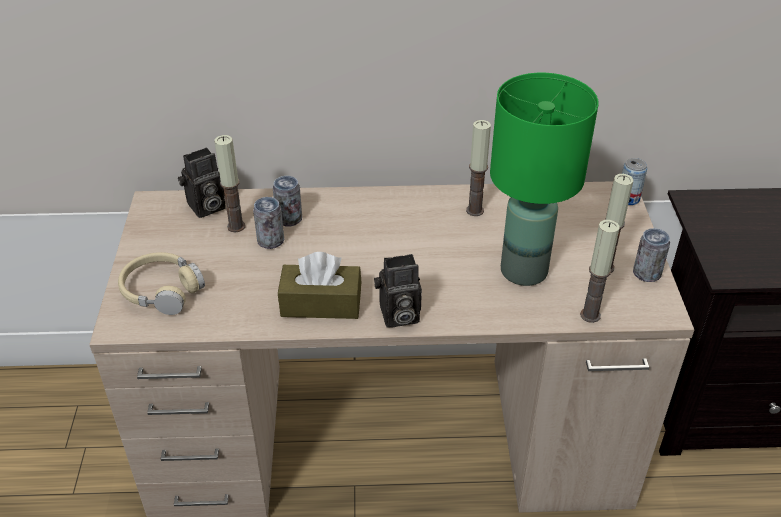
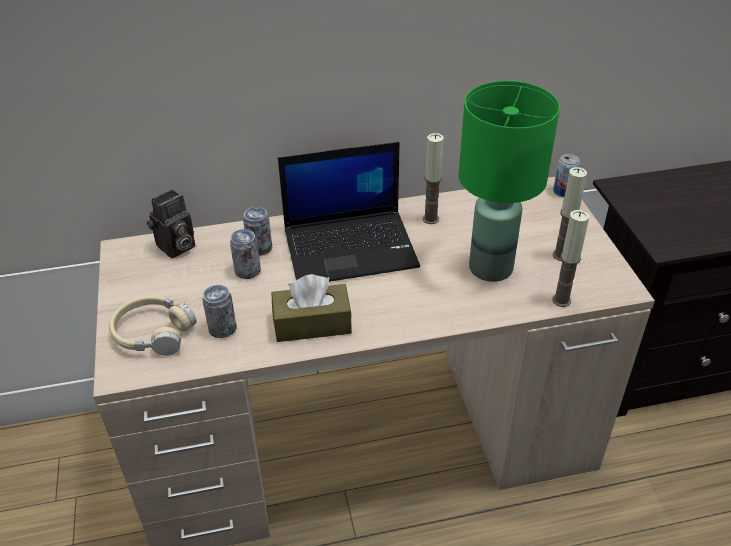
camera: 10 degrees left, 0 degrees up
(236, 226) = (210, 262): candle -> none
(383, 229) = (351, 247): none -> laptop
(397, 316) = (387, 326): camera -> none
(646, 273) = (599, 256): can -> can (222, 329)

